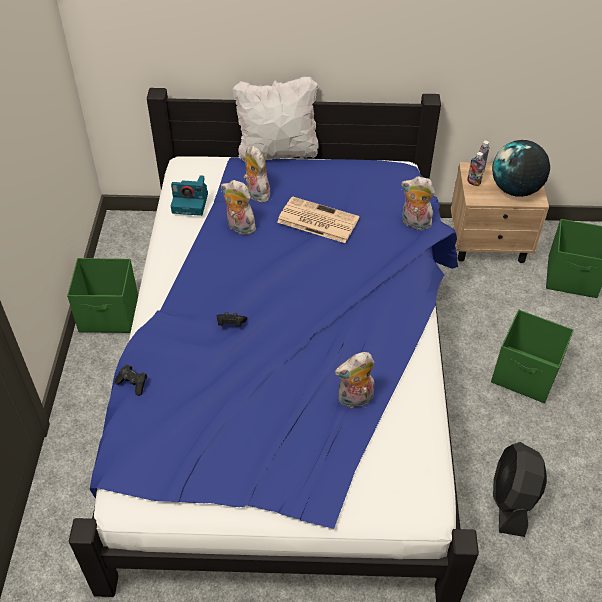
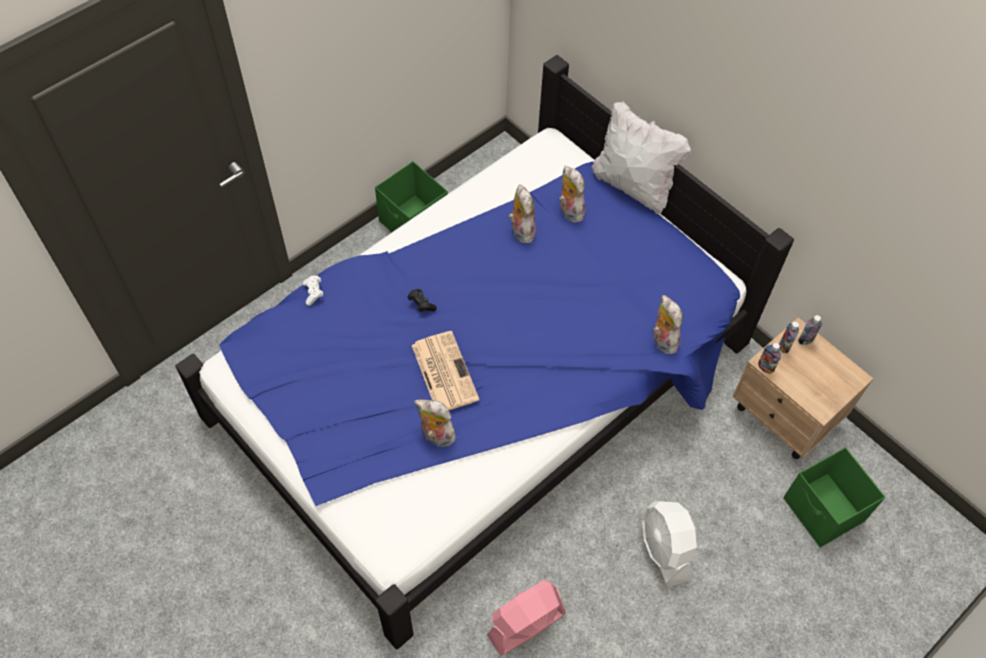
camera: 45 degrees right, 10 degrees up
(133, 383) = (313, 293): black game controller -> white game controller
(191, 203) = (511, 180): camera -> none
(256, 194) = (569, 211): plush toy -> plush toy turned 45 degrees counterclockwise
(316, 220) = (584, 272): newspaper -> newspaper (443, 371)
(479, 201) = (765, 367): none -> bottle
(511, 500) = (525, 624): black fan -> pink fan
(515, 190) = (814, 384): globe -> none
(526, 375) = (664, 549): green storage box -> white fan

